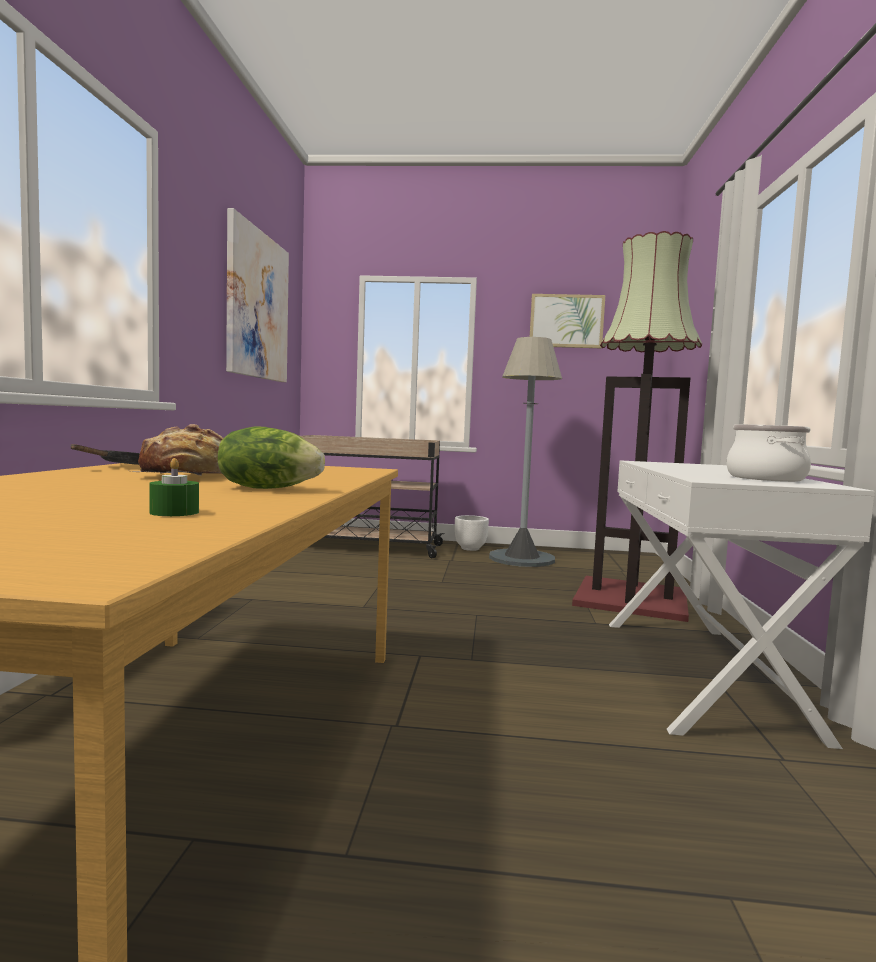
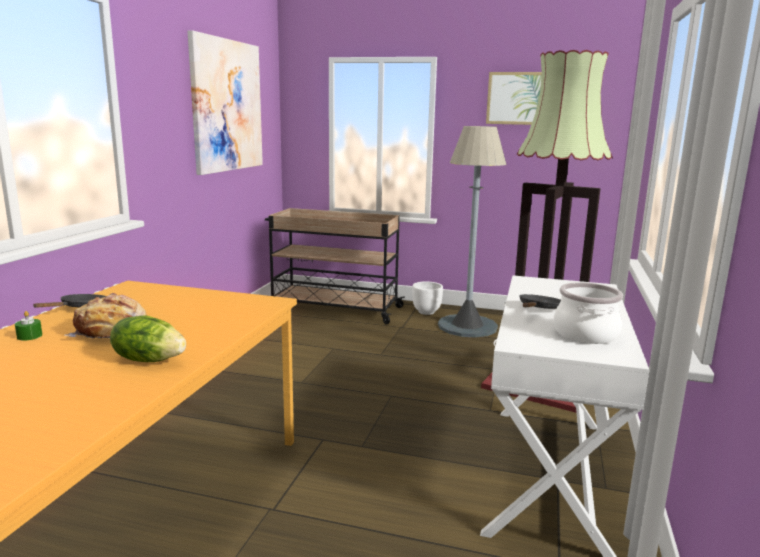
camera: 10 degrees right, 10 degrees up
(174, 512) = (50, 416): green candle -> green candle (29, 336)
(687, 470) = (539, 309): none -> black frying pan

